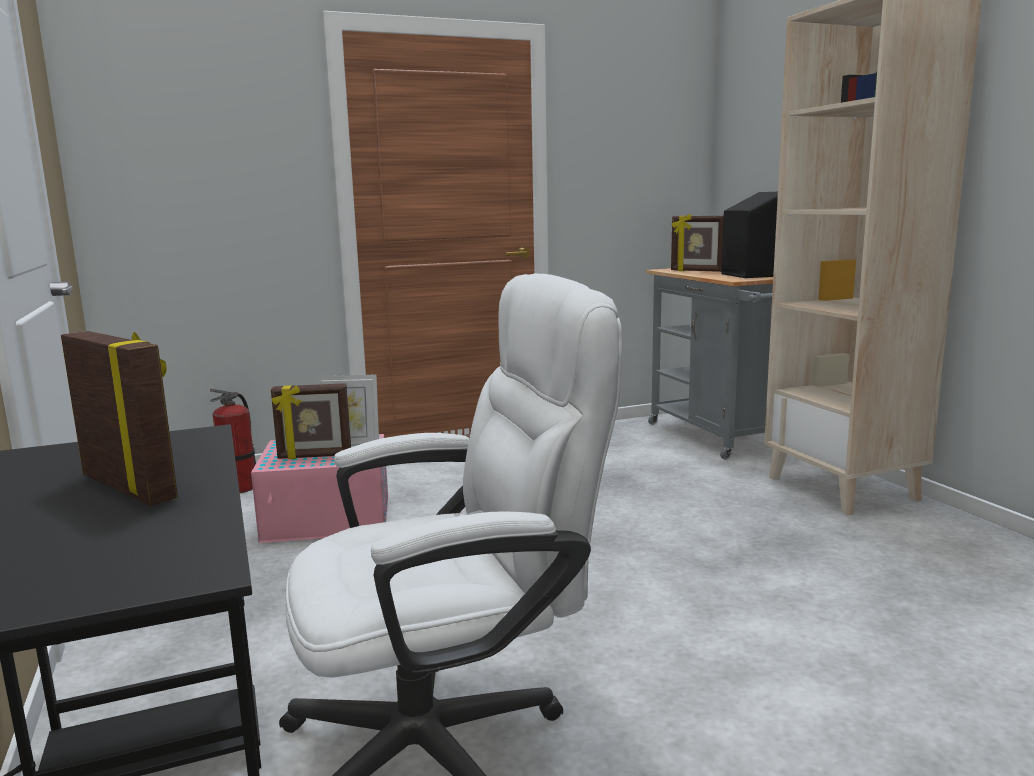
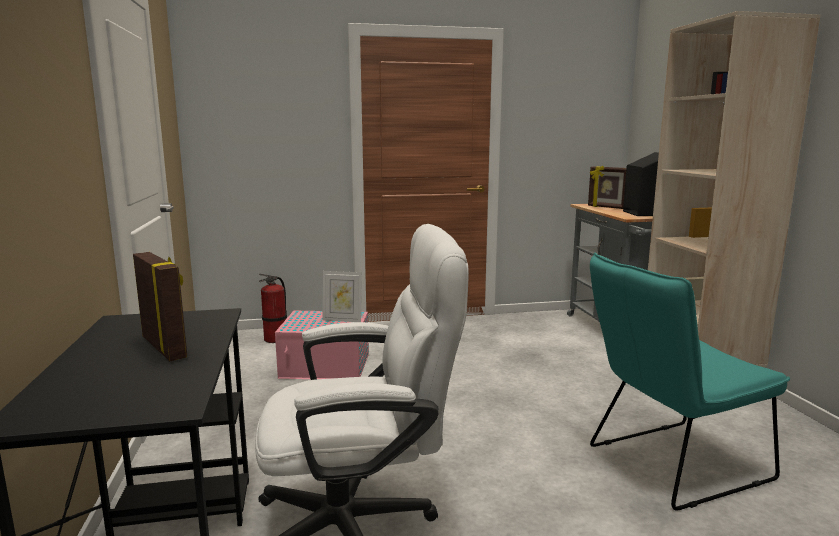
camera: 10 degrees right, 0 degrees up
(314, 456) = (317, 324): picture frame -> none
(848, 602) = (669, 465): none -> turquoise chair

